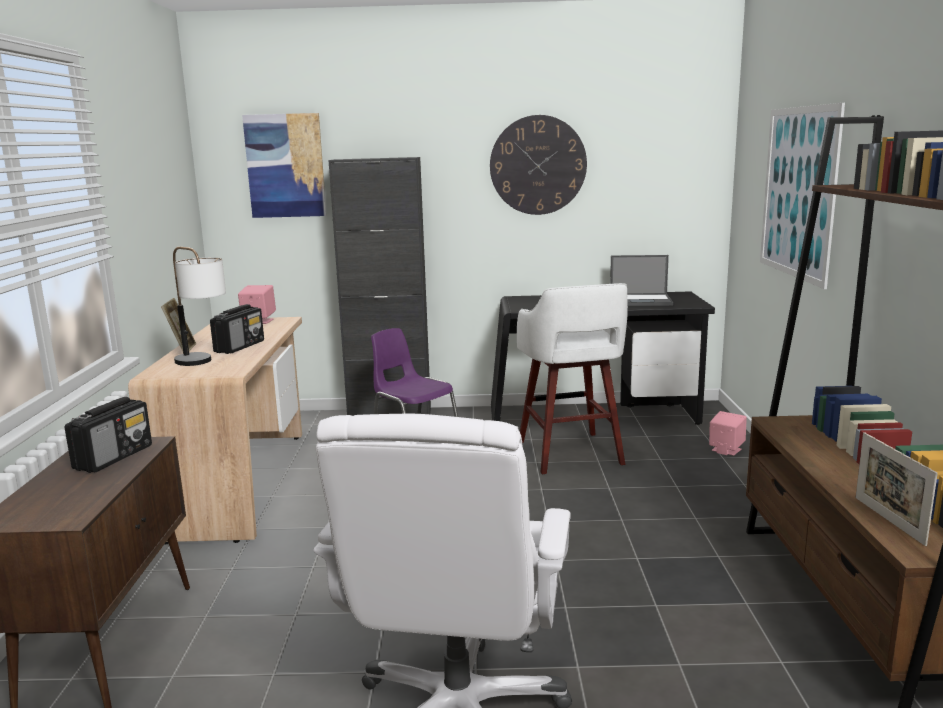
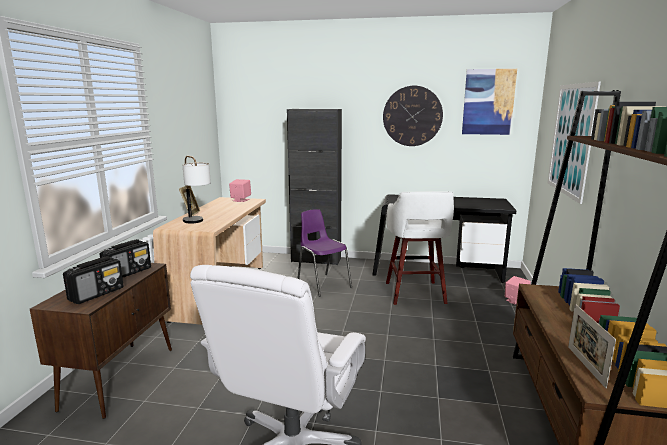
camera: 10 degrees right, 0 degrees up
(240, 346) = (222, 214): radio -> radio (97, 294)
(285, 166) = (265, 111): picture -> picture (488, 102)
(641, 301) = (470, 202): laptop -> none

